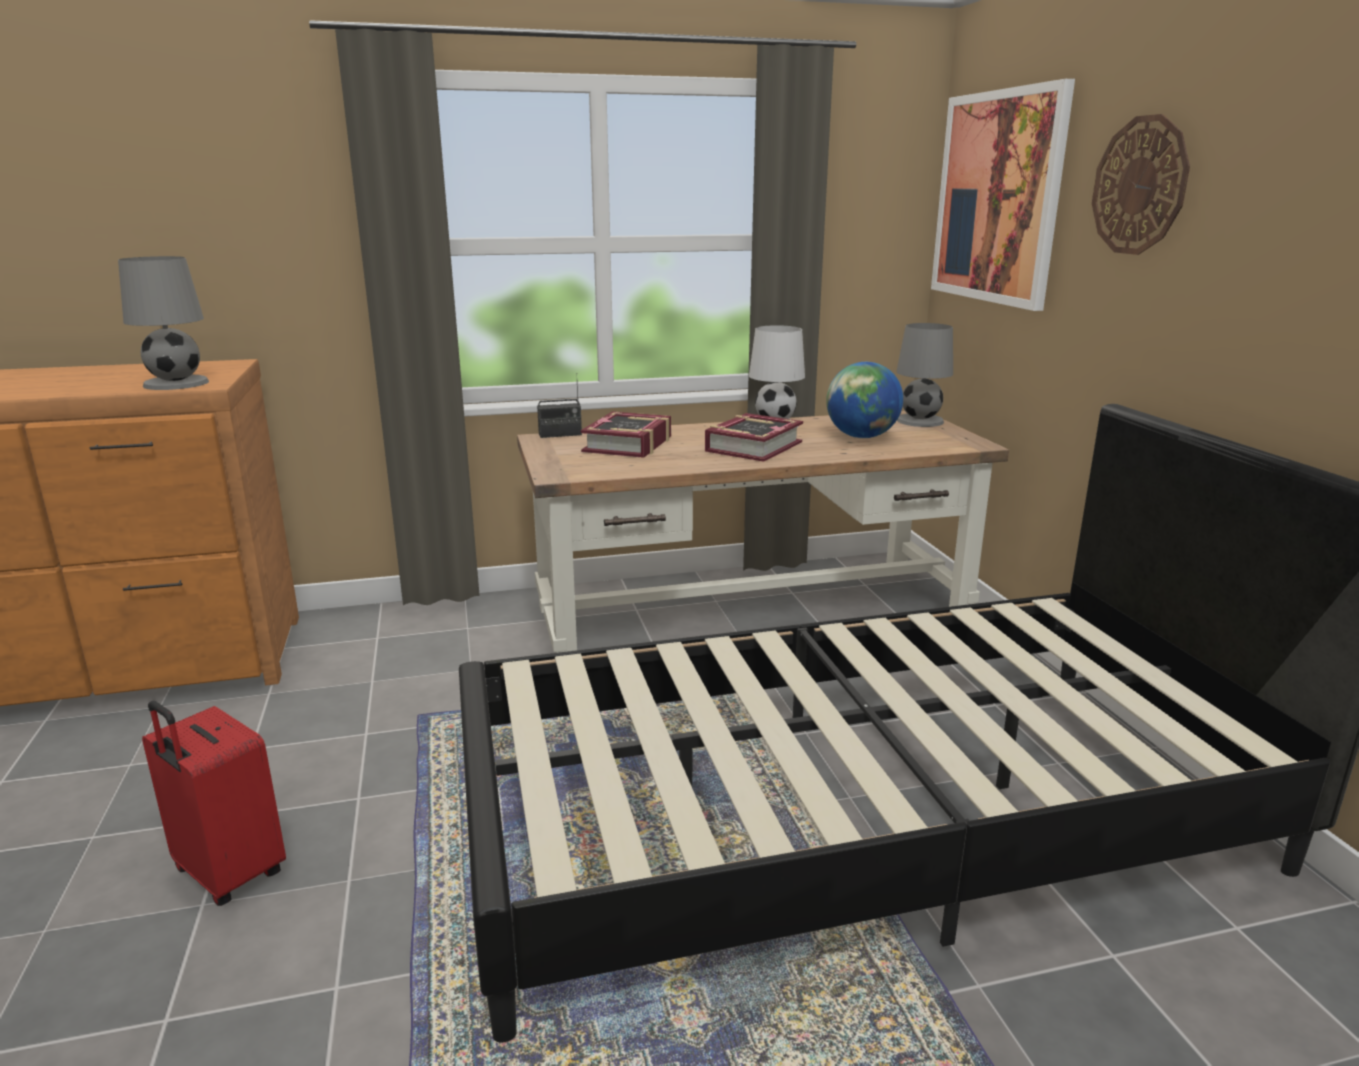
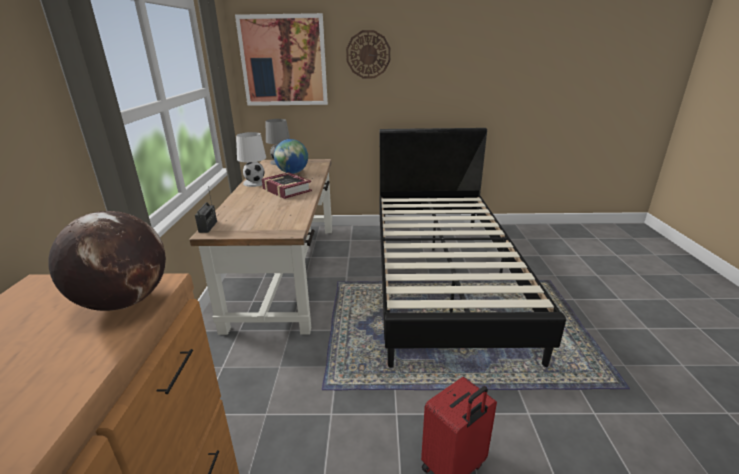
camera: 75 degrees left, 5 degrees up
(176, 383) = (124, 302): grey table lamp -> globe
(628, 444) = (252, 212): book -> none

